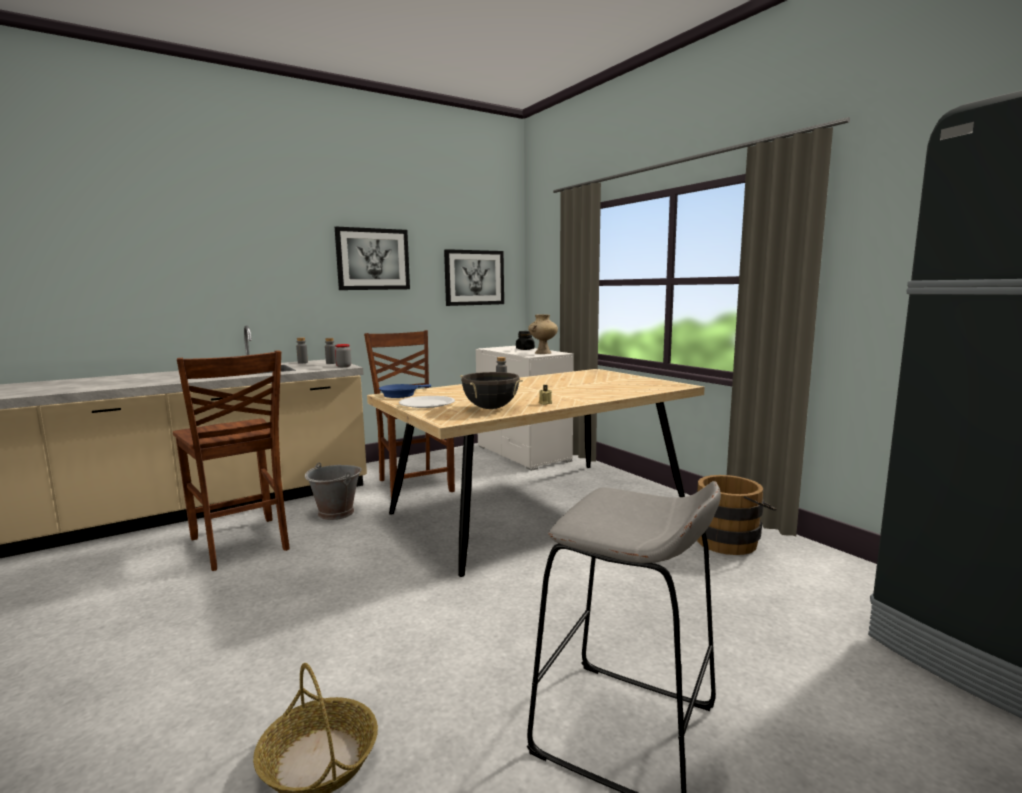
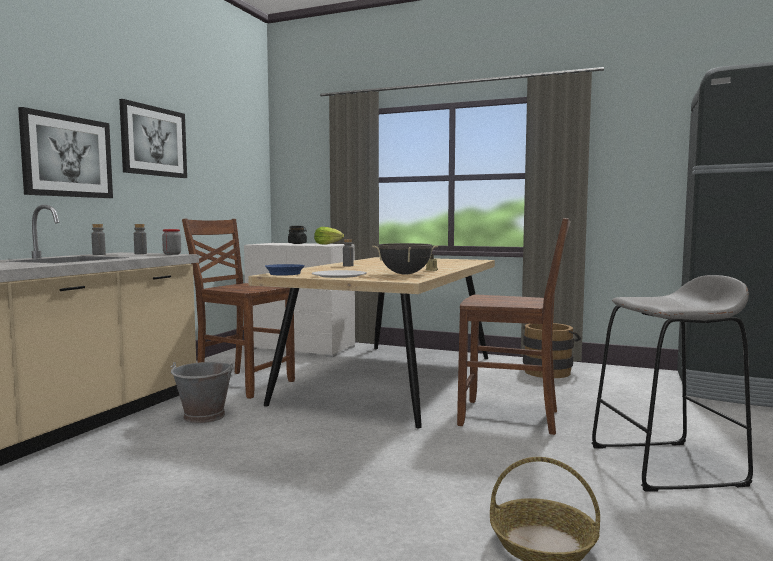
camera: 35 degrees left, 5 degrees down
(241, 544) = (147, 460): brown chair -> brown chair (511, 418)
(474, 277) = (235, 172): picture -> picture (67, 156)
(543, 353) = (327, 244): beige vase -> lettuce

